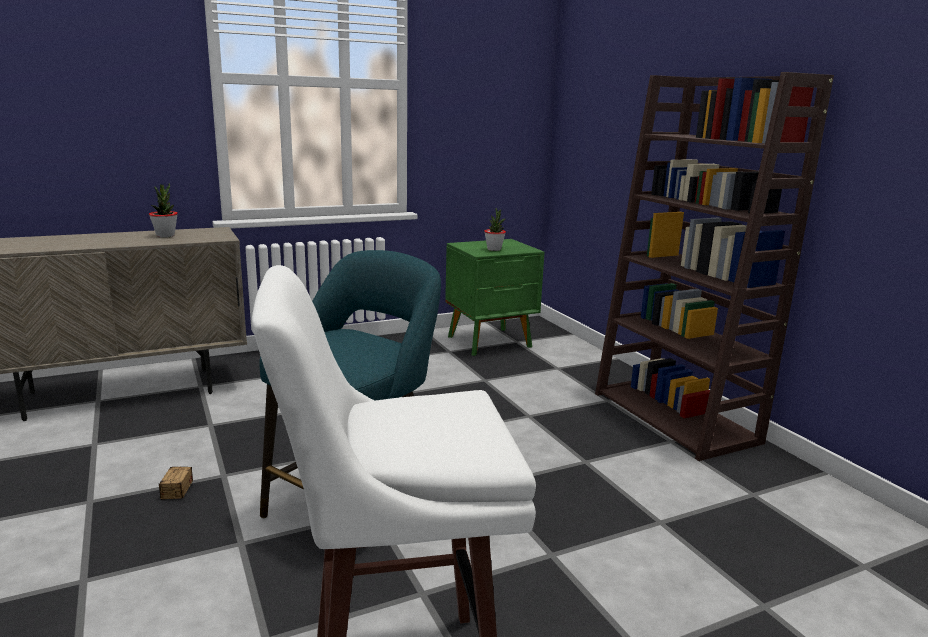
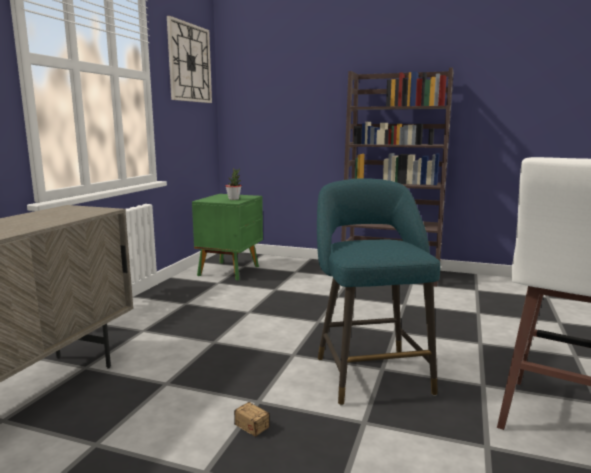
camera: 45 degrees left, 5 degrees down
(165, 236) = (44, 217): potted plant -> none
(492, 62) = (189, 63): none -> wall clock

